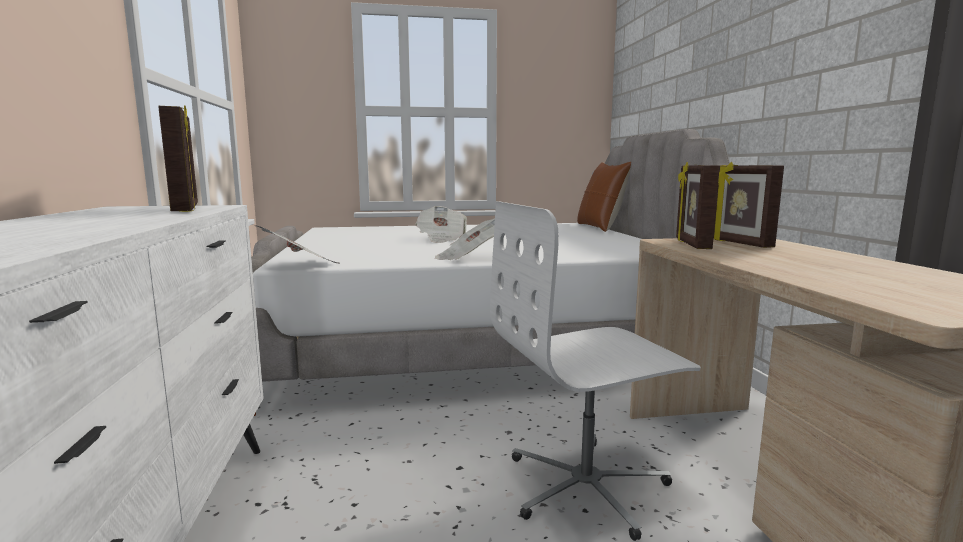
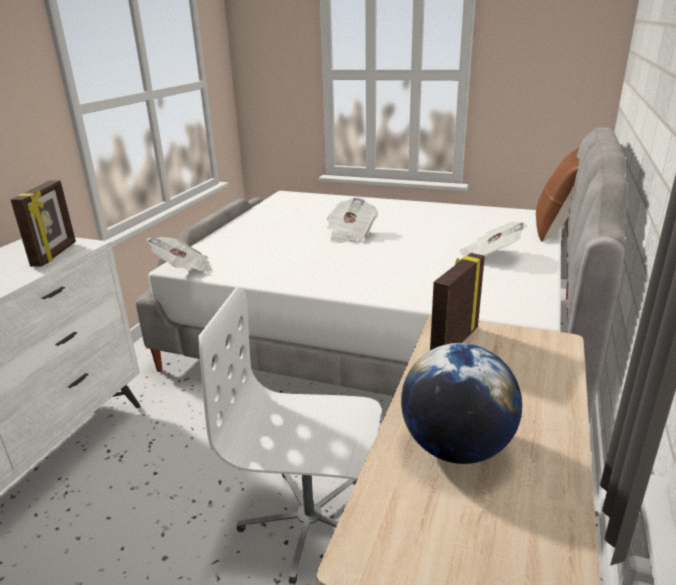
camera: 30 degrees right, 15 degrees up
(470, 258) = (320, 281): newspaper -> newspaper (489, 256)
(738, 243) = (508, 351): picture frame -> none
(830, 271) = (456, 448): none -> globe

